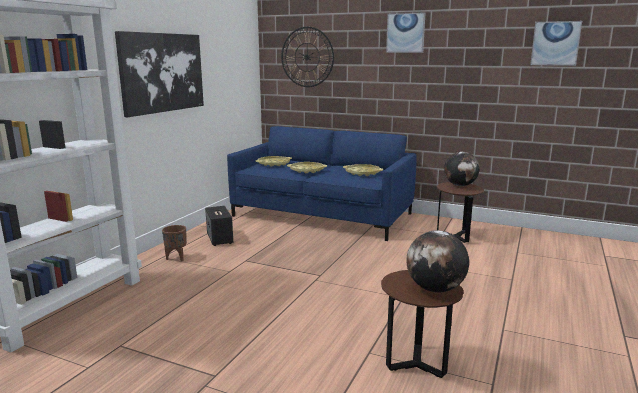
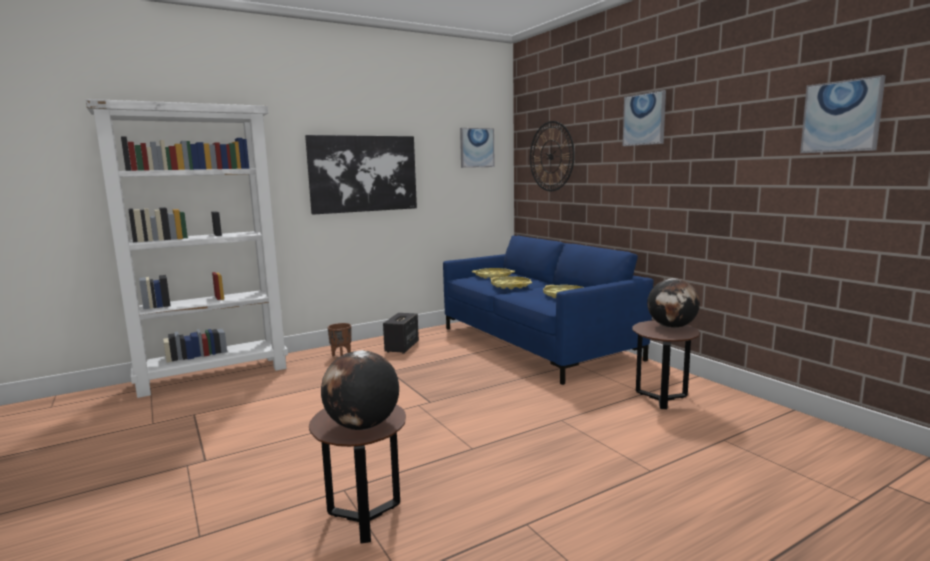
camera: 35 degrees right, 5 degrees down
(238, 46) = (476, 147): none -> picture

